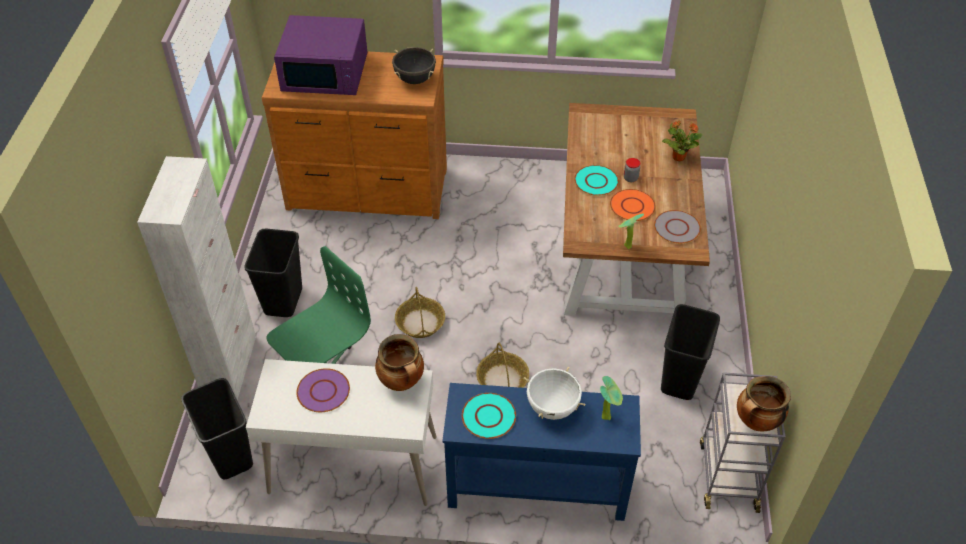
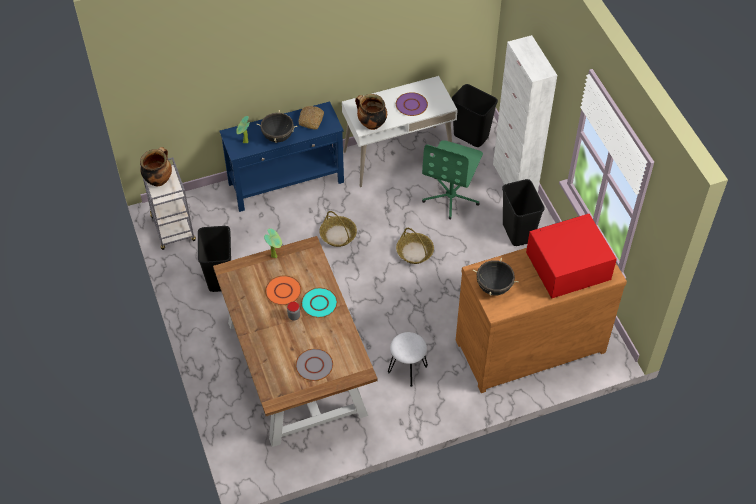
camera: 155 degrees right, 5 degrees up
(326, 73) = (567, 267): purple microwave -> red microwave
(488, 416) = (311, 120): turquoise plate -> bread
(505, 209) = (408, 369): none -> white stool
(552, 407) = (278, 137): white cooking pot -> black cooking pot
(676, 228) = (244, 284): grey plate -> grey plate (314, 365)
(678, 157) = (264, 352): potted plant -> none

